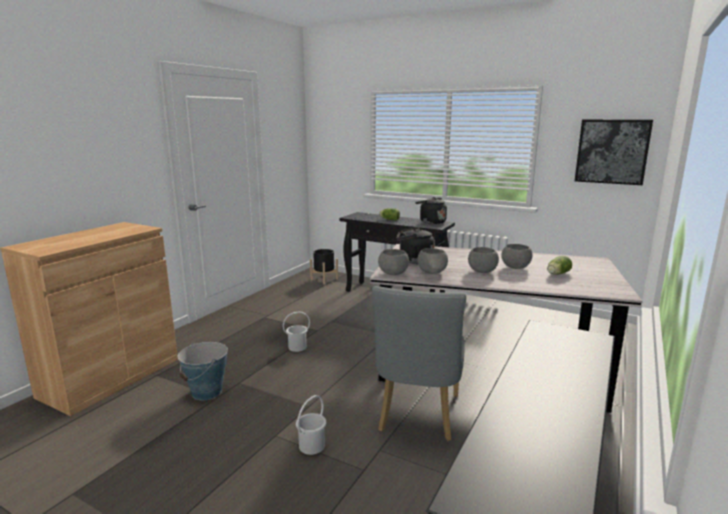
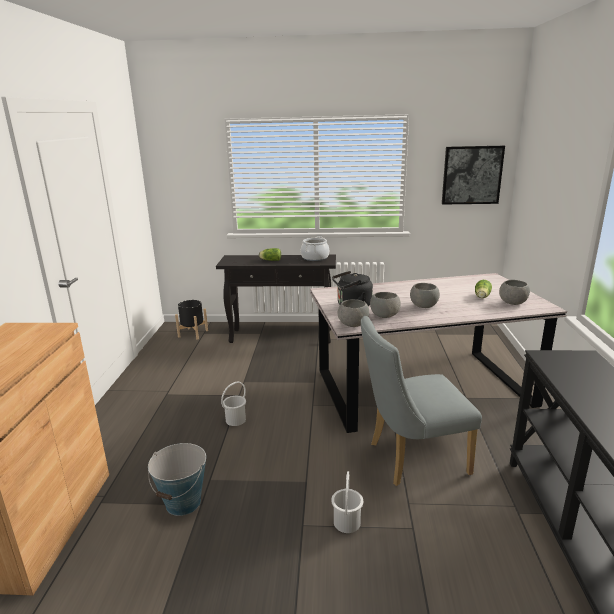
camera: 25 degrees left, 5 degrees up
(417, 417) = (411, 459): grey chair -> grey chair turned 90 degrees clockwise
(431, 222) = (314, 258): black kettle -> cooking pot
(516, 267) = (444, 296): grey bowl -> grey bowl (513, 303)

